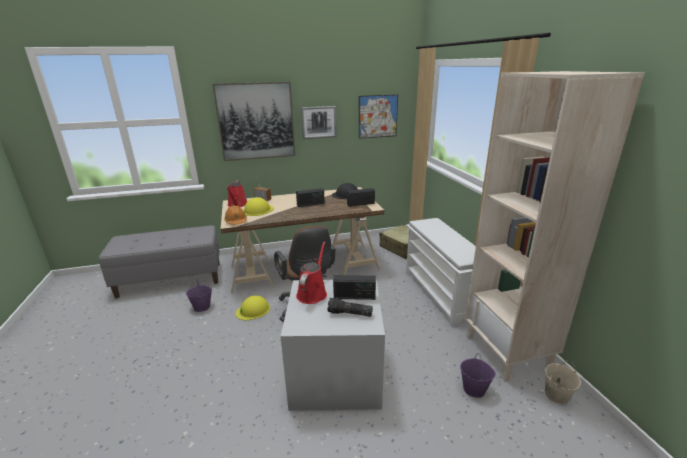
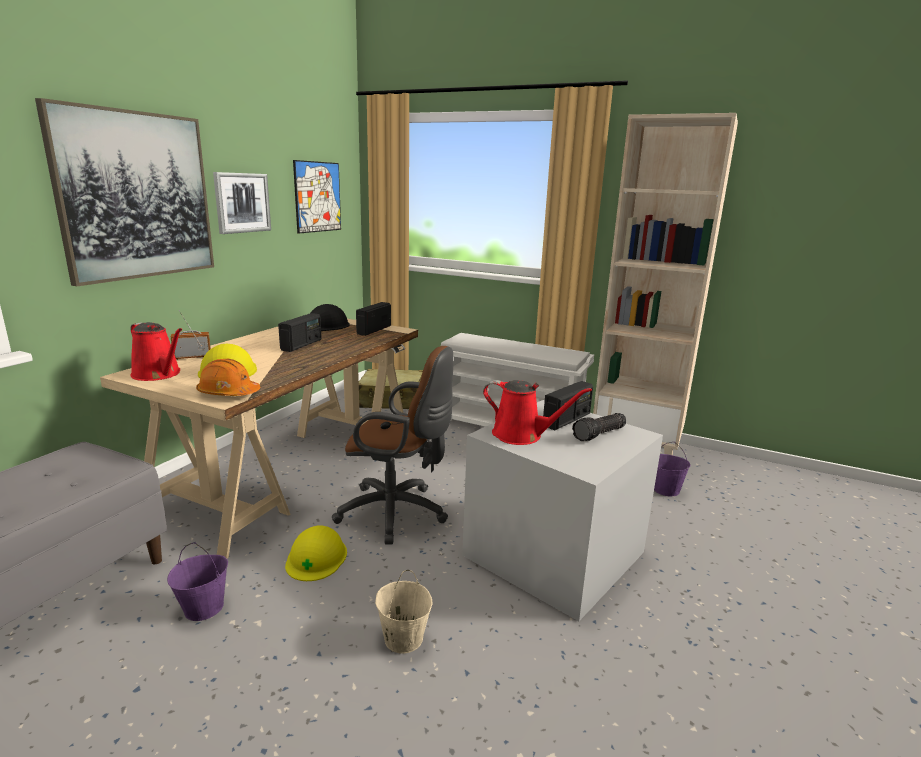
camera: 50 degrees left, 5 degrees down
(312, 293) = (522, 435): red watering can -> red watering can turned 150 degrees clockwise
(556, 395) = (708, 462): beige bucket -> beige bucket (403, 638)

